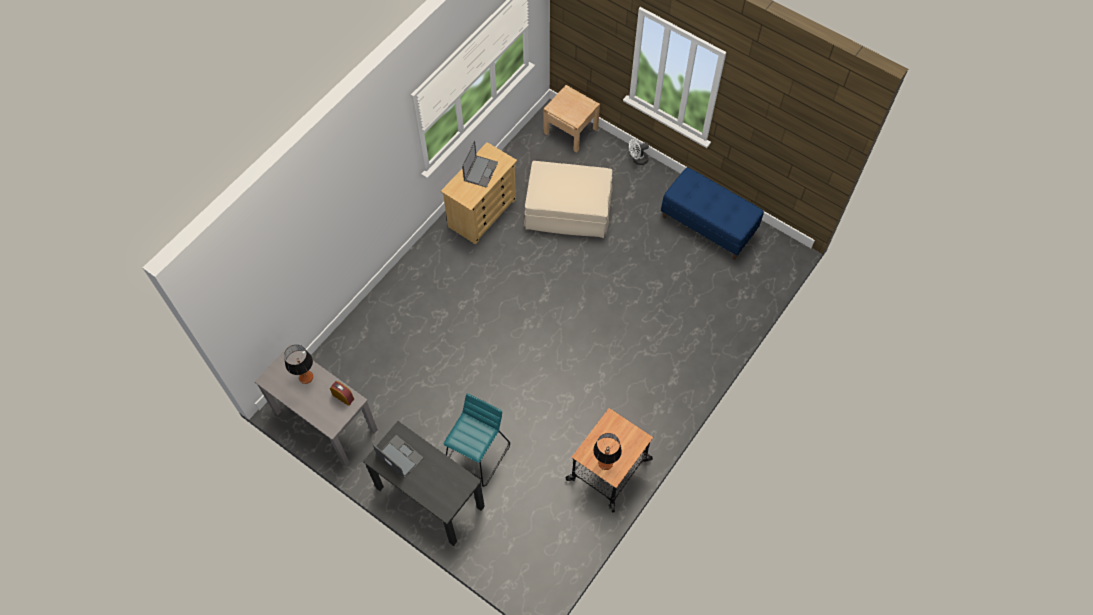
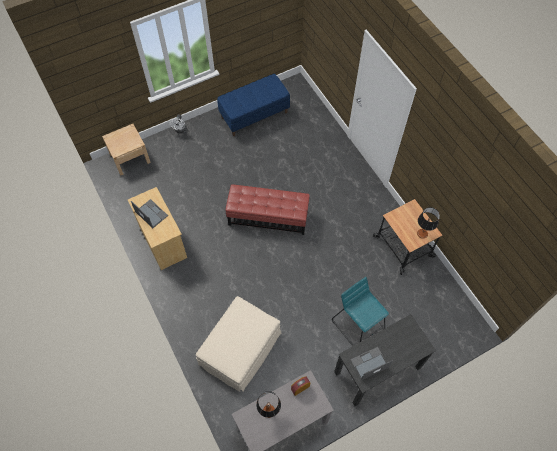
camera: 65 degrees left, 0 degrees up
(568, 210) = (194, 187): beige ottoman -> beige ottoman (240, 348)
(569, 302) = (268, 217): none -> red ottoman

